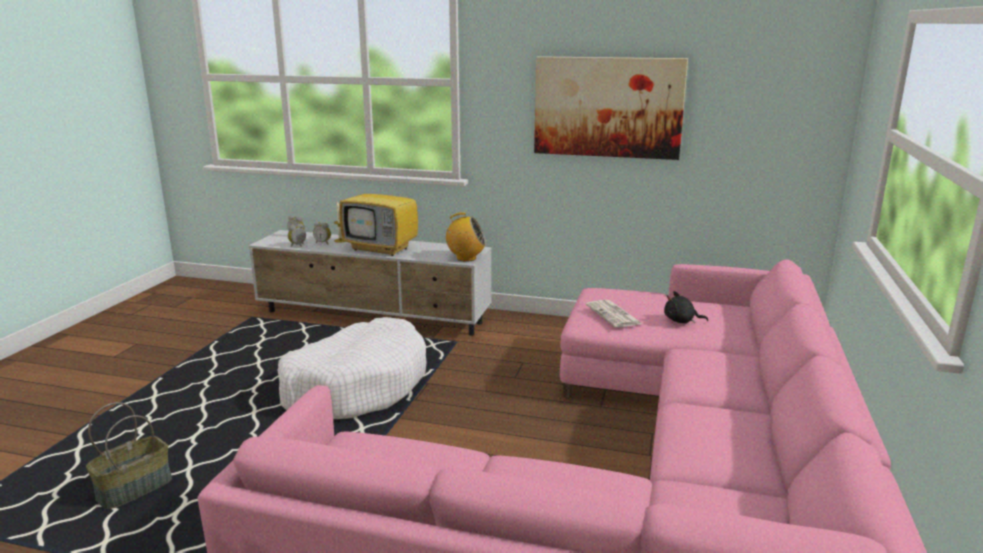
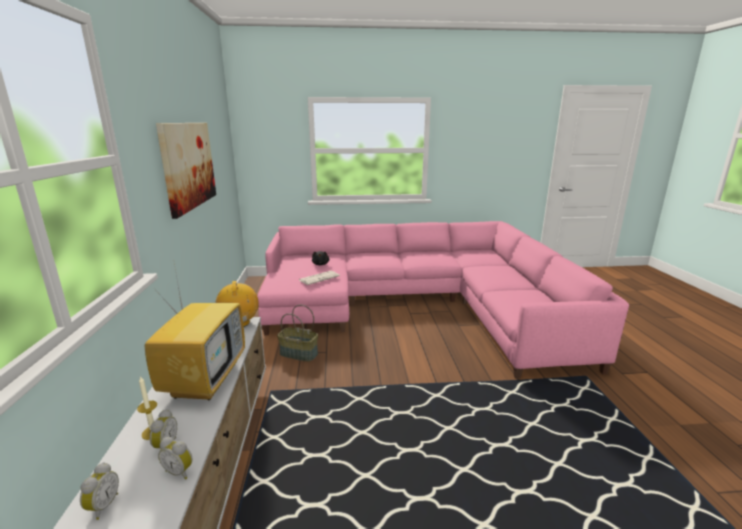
camera: 110 degrees left, 0 degrees up
(135, 488) = (607, 484): basket -> basket (298, 354)
(356, 386) = (378, 423): white dog bed -> none

